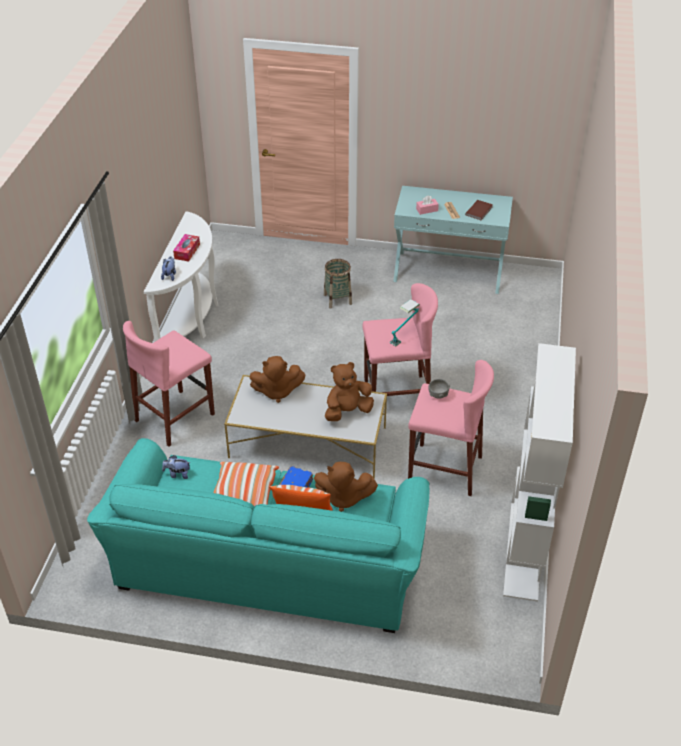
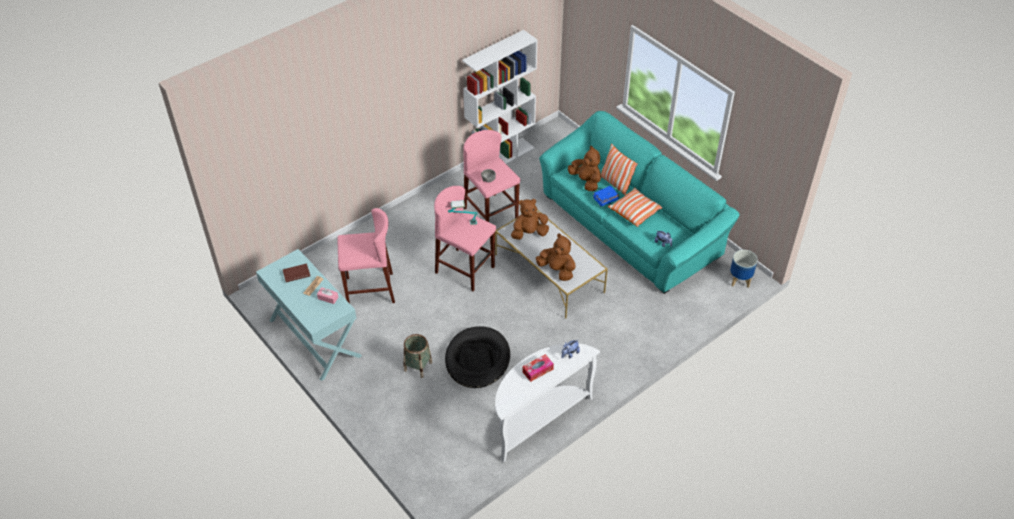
camera: 140 degrees left, 5 degrees up
(74, 569) = (740, 280): none -> planter
(175, 417) = (615, 340): pink stool -> pink stool (370, 290)
(292, 331) = (477, 359): none -> black dog bed
(347, 411) = (529, 233): brown plush toy -> brown plush toy turned 150 degrees clockwise

